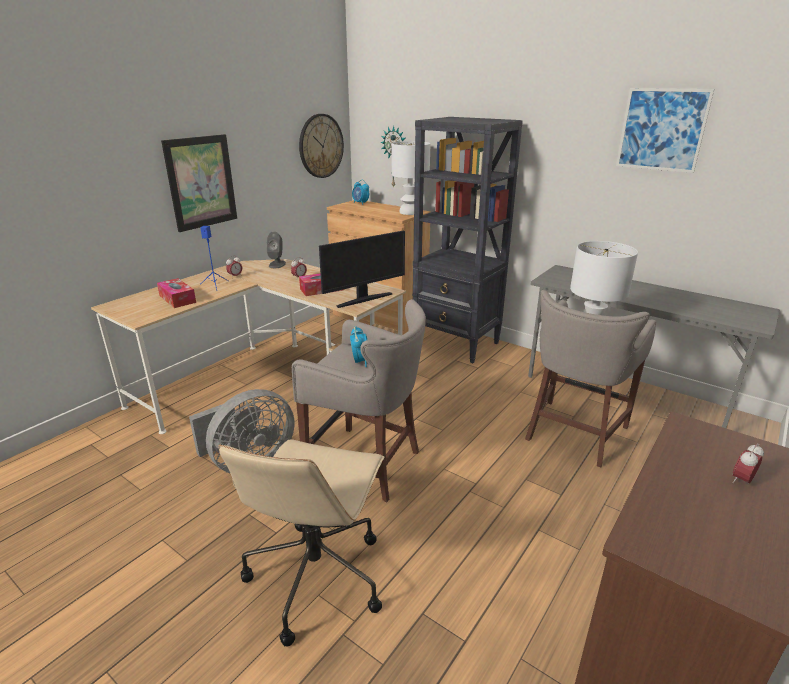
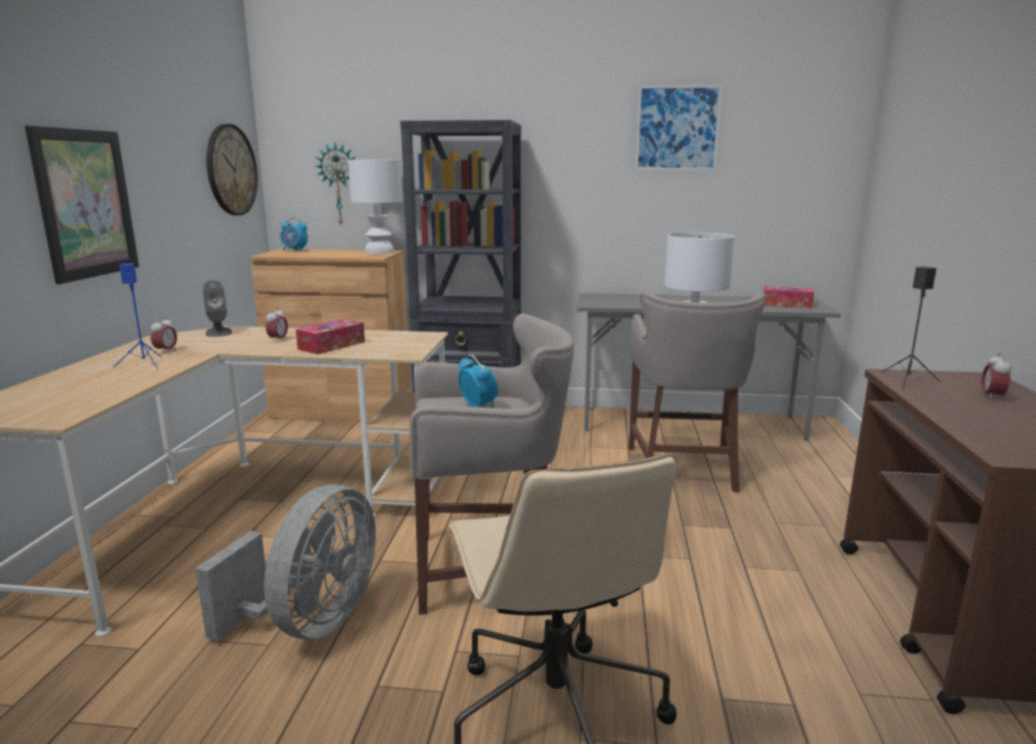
camera: 30 degrees left, 10 degrees down
(177, 299) = (96, 387): tissue box -> tissue box (786, 304)
(364, 299) = (407, 346): monitor -> none
(688, 436) = (908, 380): none -> black speaker

